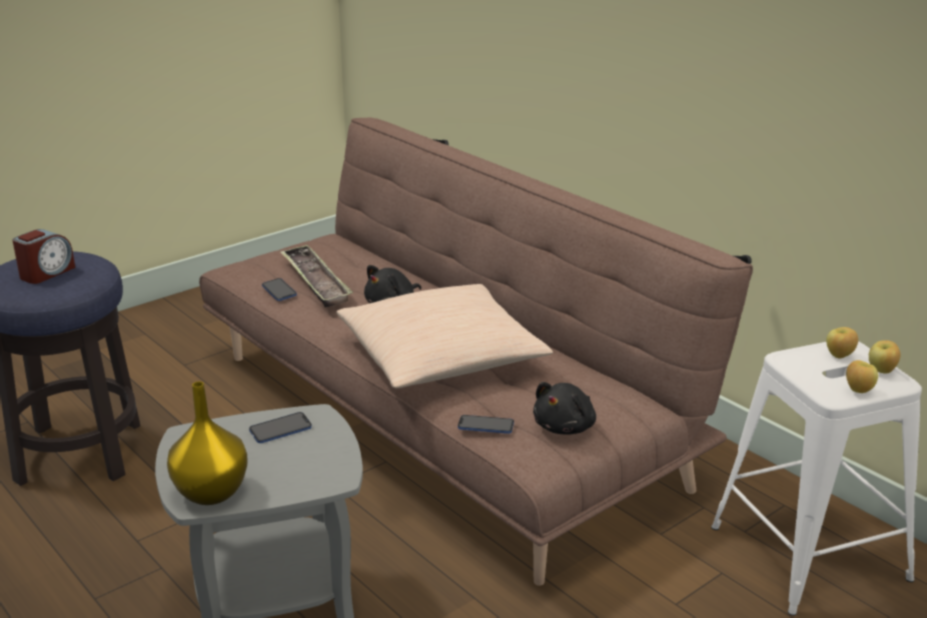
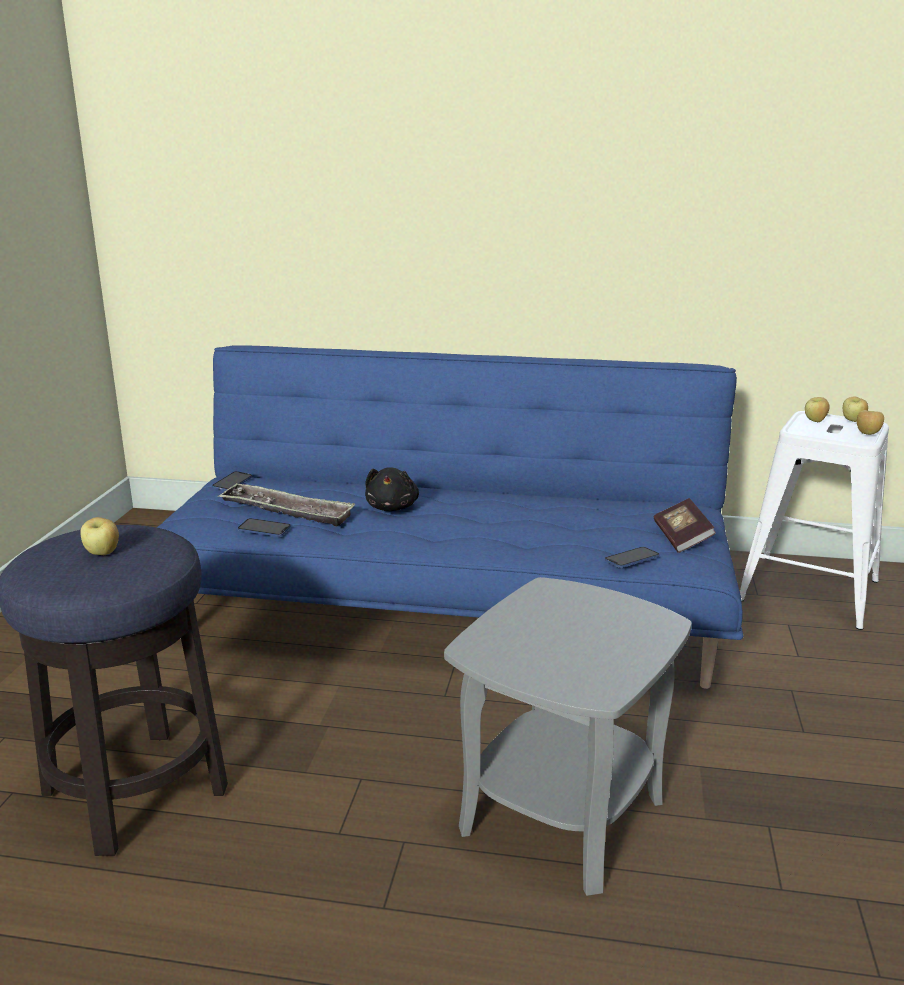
camera: 40 degrees left, 5 degrees down
(47, 273) = (102, 553): alarm clock -> apple
(212, 492) = (596, 677): yellow vase -> none
(280, 429) = (544, 609): phone -> phone (232, 482)
(441, 357) = (505, 528): beige pillow -> none
(443, 417) = (447, 608): brown sofa -> blue sofa
(566, 427) = (682, 538): black plush toy -> book

